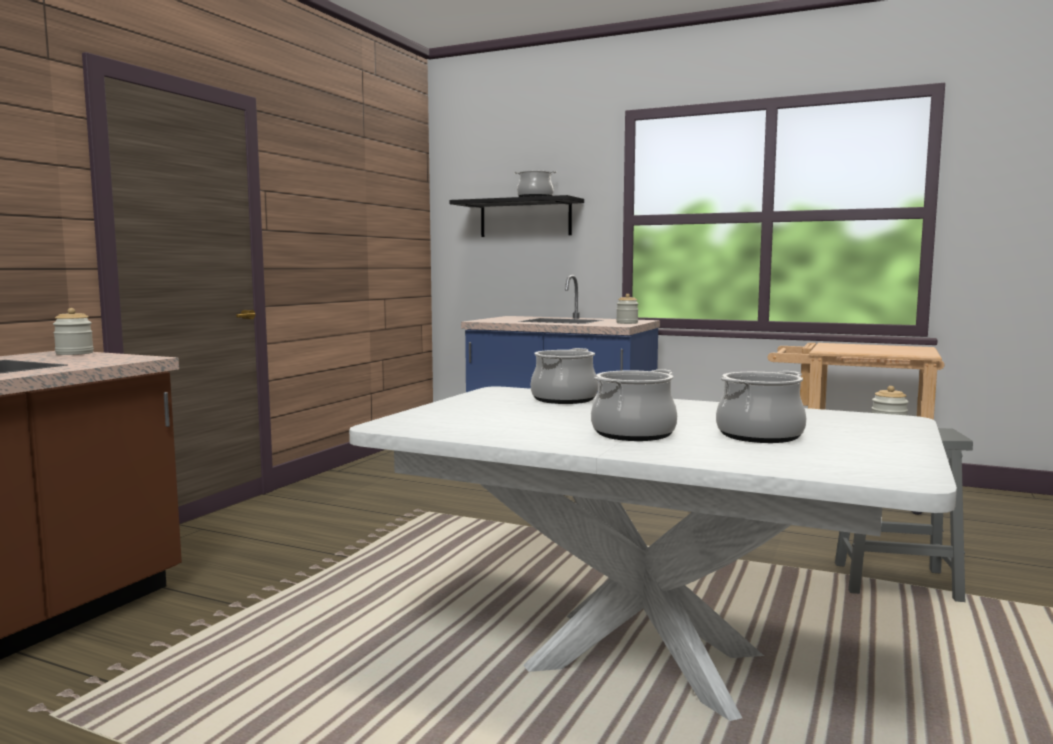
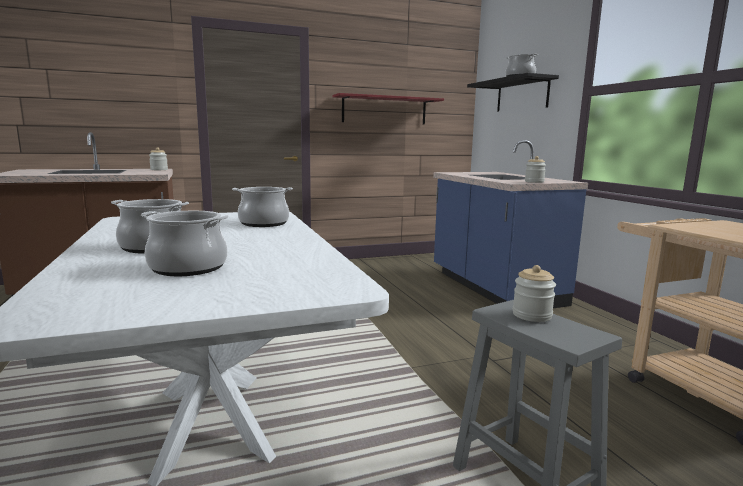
camera: 45 degrees right, 5 degrees up
(347, 233) = (384, 110): none -> red shelf

